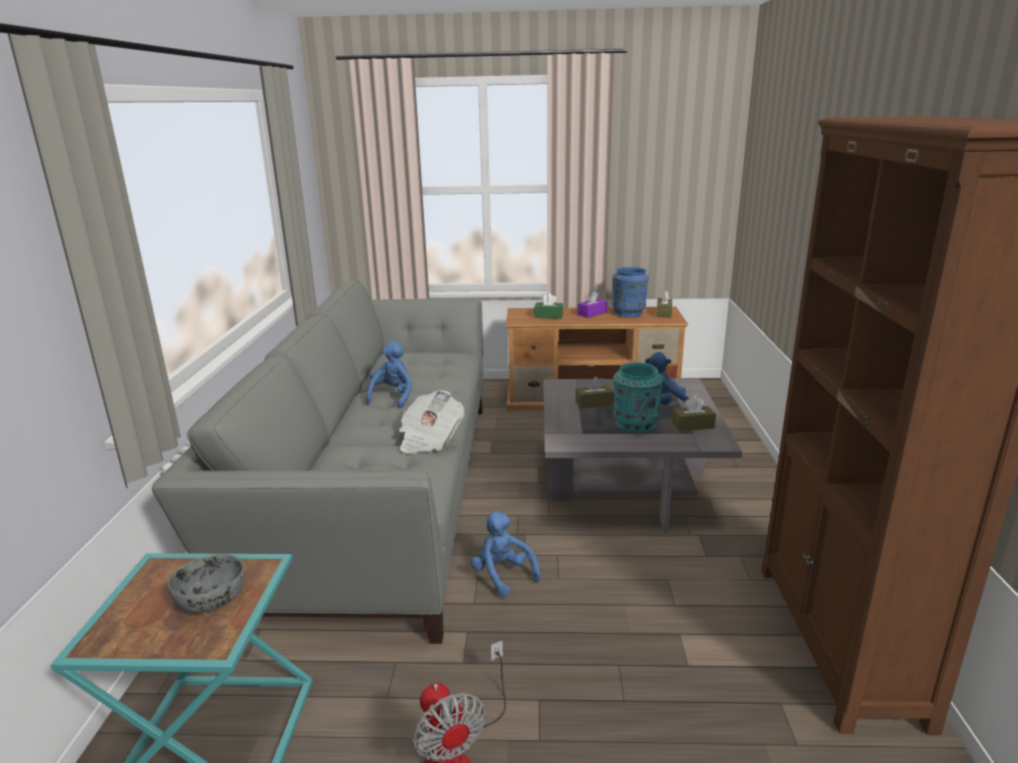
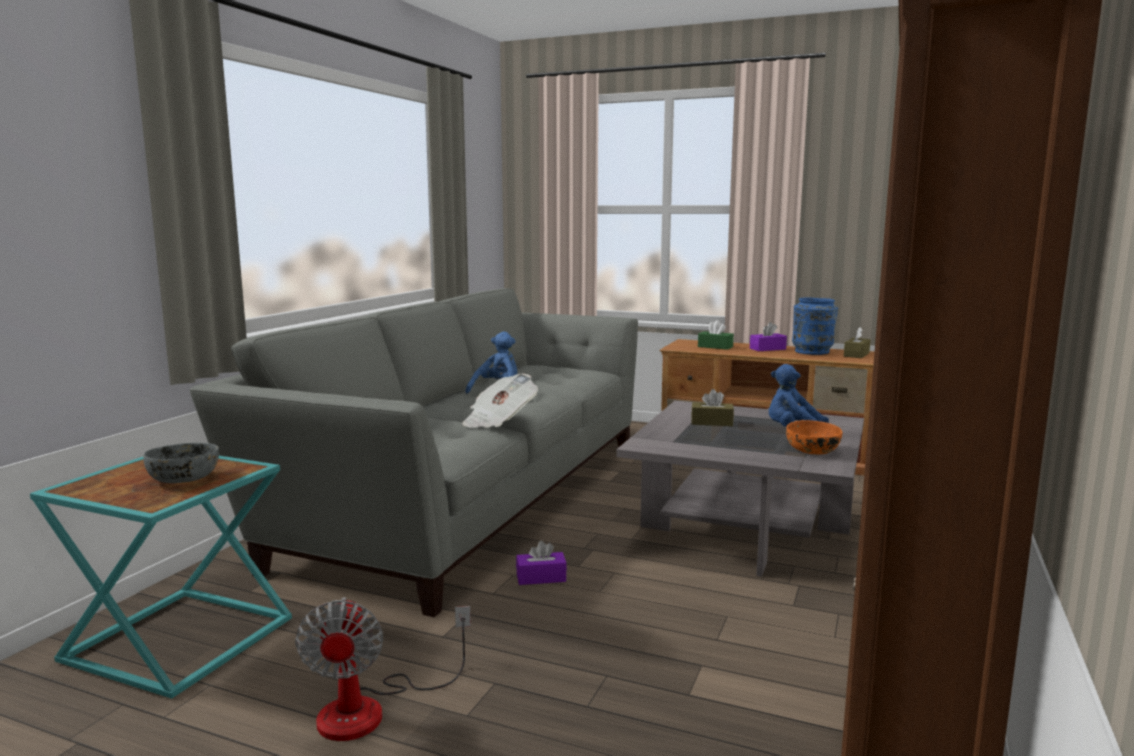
camera: 20 degrees right, 10 degrees down
(503, 575) = (541, 577): blue plush toy -> purple tissue box
(635, 425) = (742, 443): turquoise vase -> none
(693, 425) = (812, 451): brown tissue box -> orange bowl

